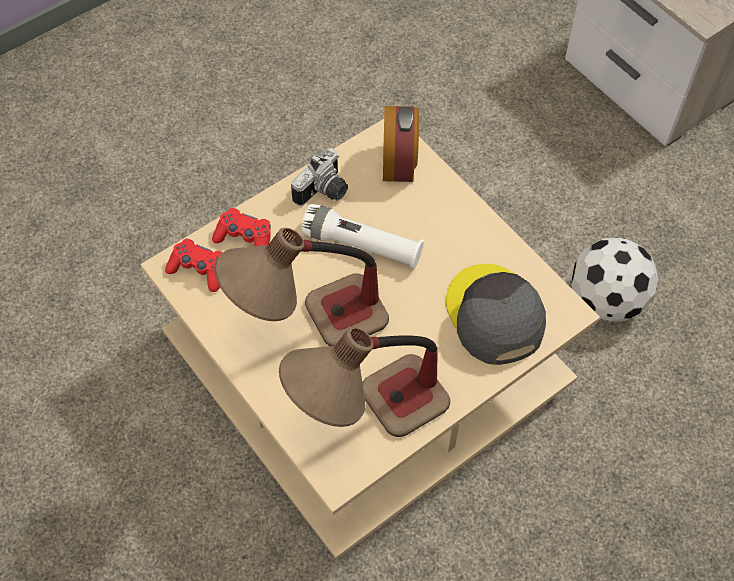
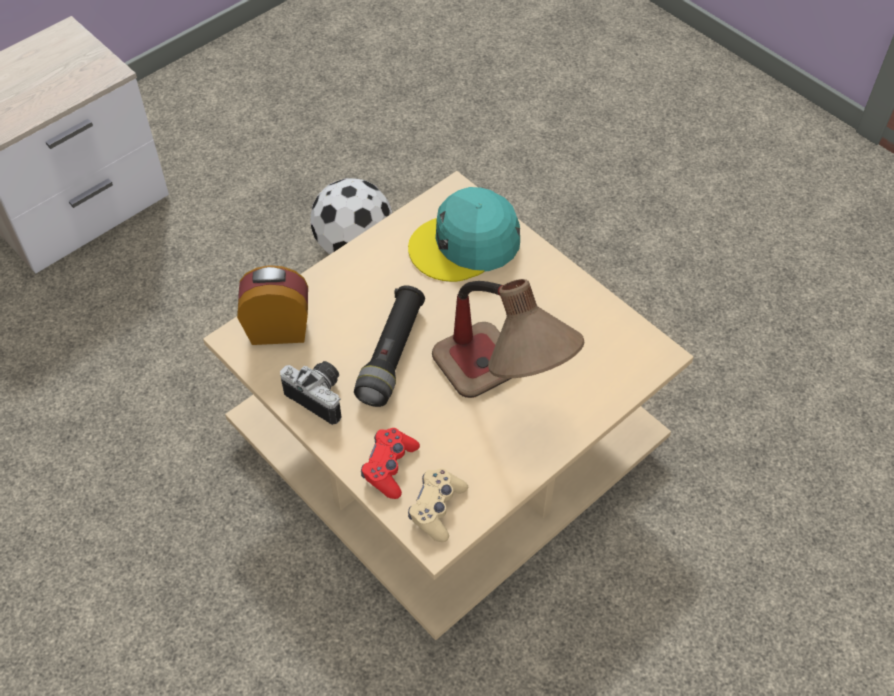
camera: 95 degrees left, 5 degrees down
(199, 269) = (437, 508): red game controller -> beige game controller
(362, 245) = (392, 354): white flashlight -> black flashlight
(368, 419) = (594, 335): table lamp -> none
(493, 315) = (465, 244): grey cap -> turquoise cap

